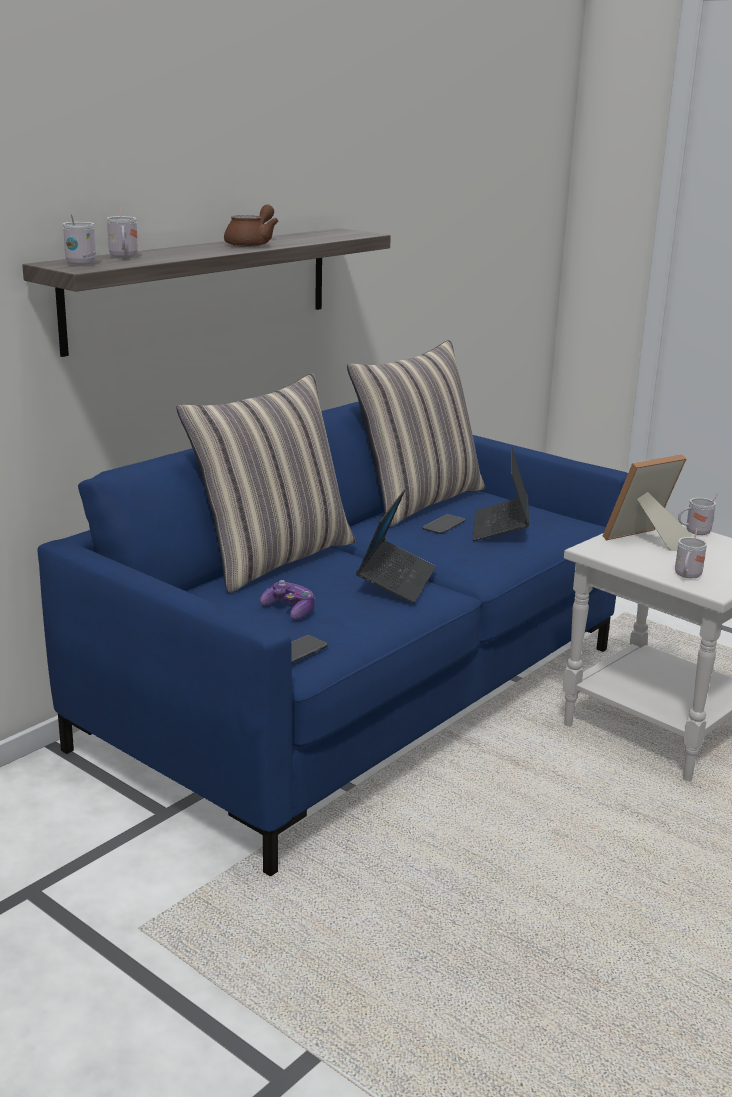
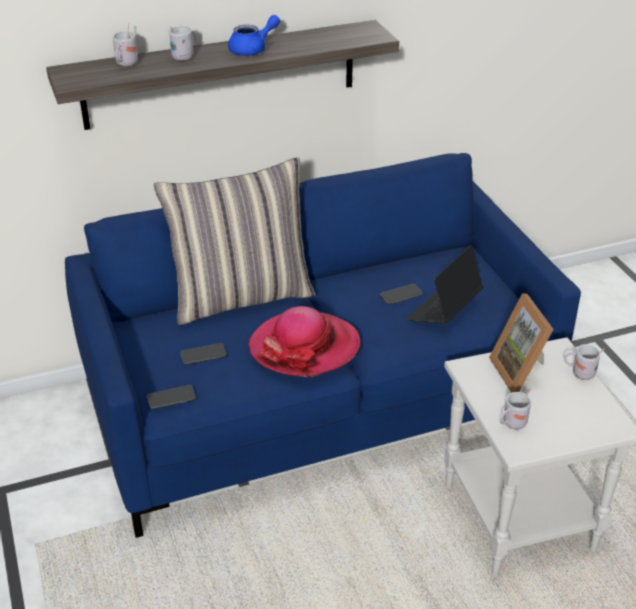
camera: 30 degrees right, 15 degrees up
(82, 263) = (84, 72): white mug -> white mug (185, 56)
(252, 244) = (253, 49): brown teapot -> blue teapot
(289, 610) = (203, 355): game controller -> phone
(396, 581) = (304, 347): laptop -> hat
(417, 500) = (409, 260): pillow -> none
(645, 542) = (522, 372): picture frame -> picture frame turned 105 degrees counterclockwise

